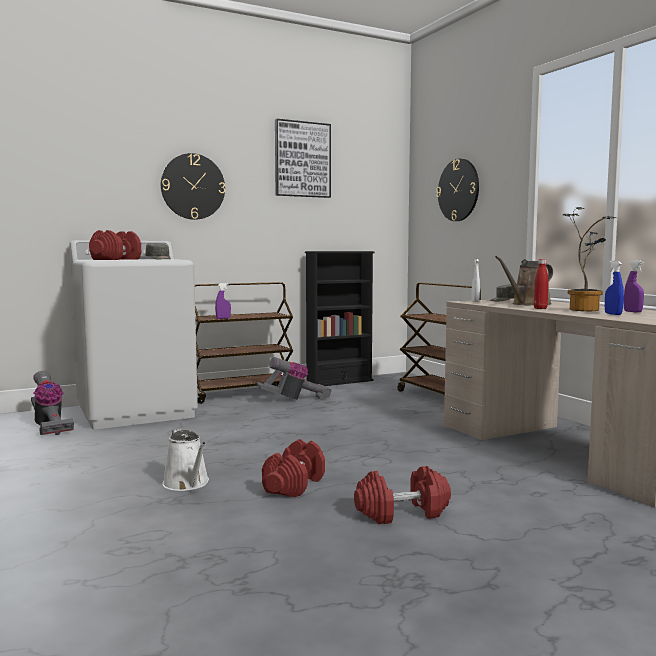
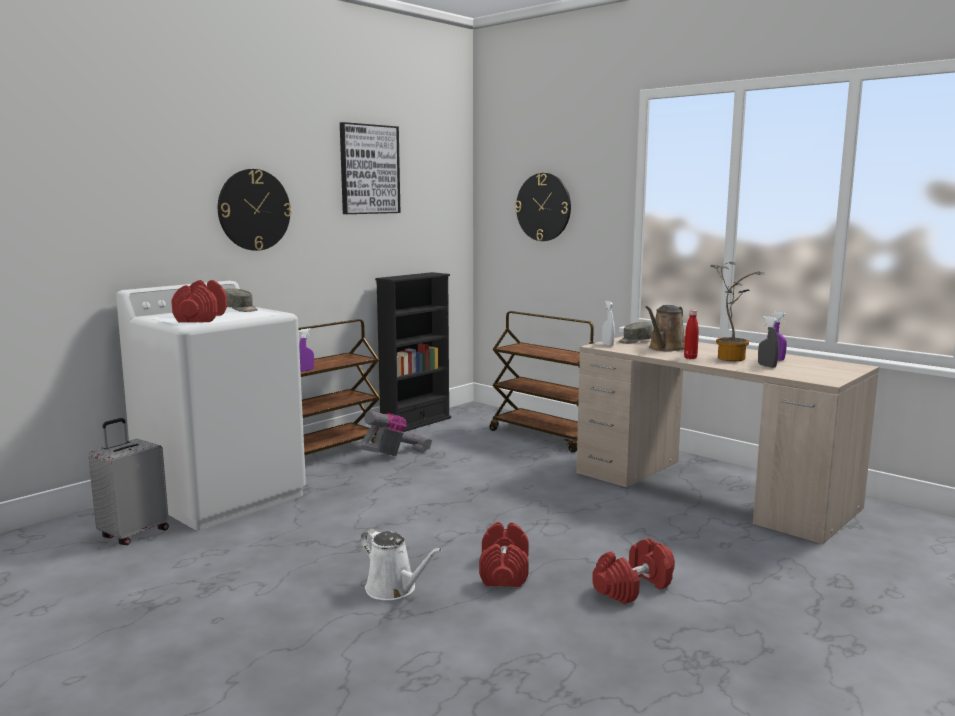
camera: 20 degrees left, 5 degrees up
(49, 426) = (133, 534): vacuum cleaner -> grey suitcase
(613, 314) = (767, 366): blue spray bottle -> grey spray bottle

